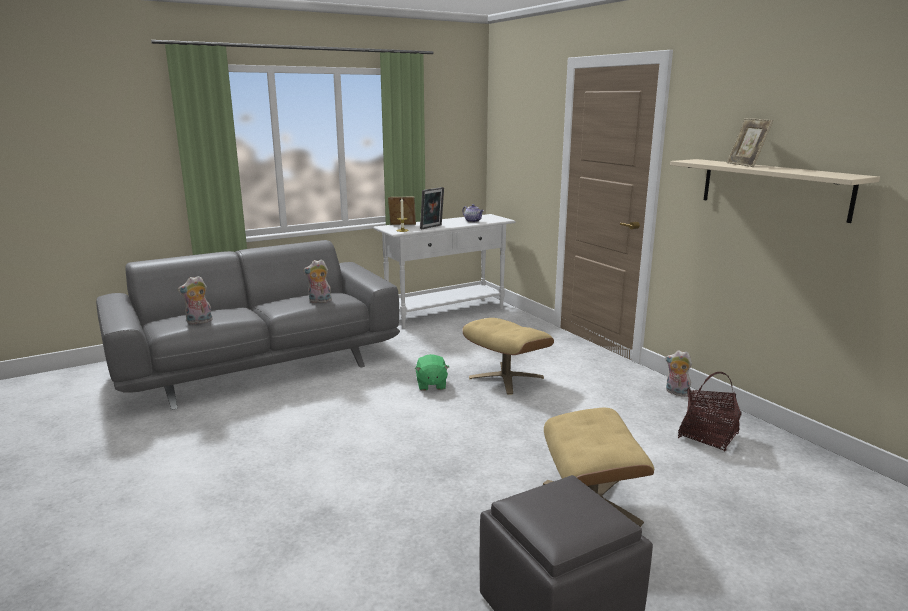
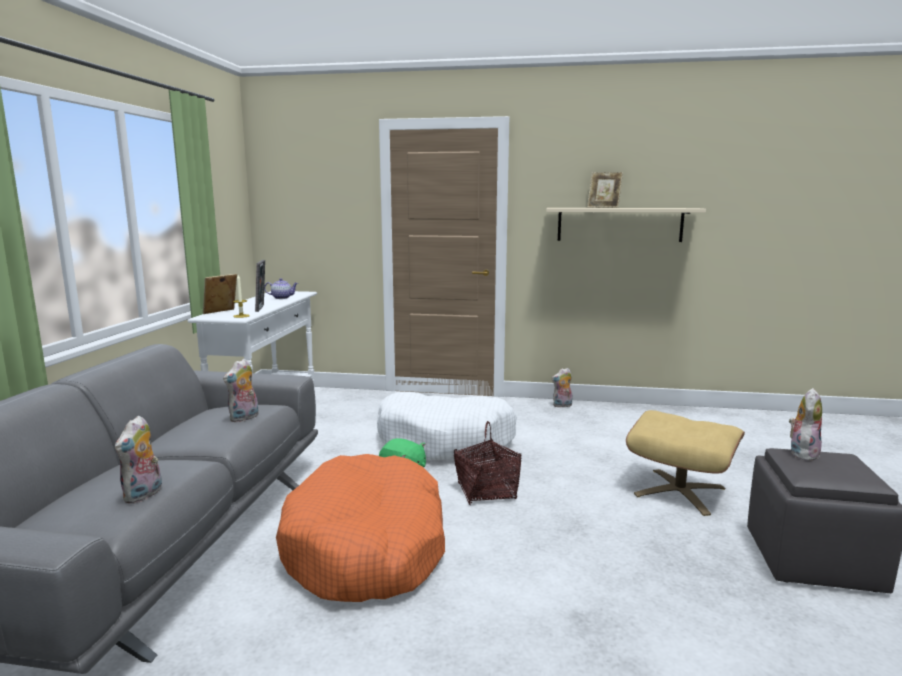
camera: 50 degrees left, 5 degrees down
(323, 413) = (367, 547): none -> orange dog bed
(505, 377) = (445, 441): beige ottoman -> white dog bed
(574, 491) = (802, 453): none -> plush toy
(708, 436) = (631, 423): basket -> basket (486, 491)

